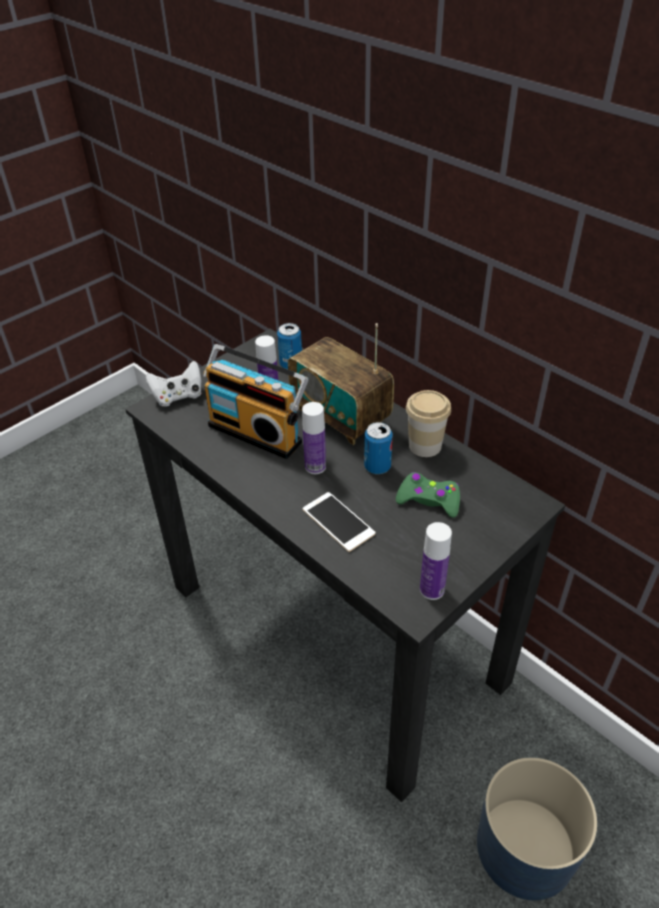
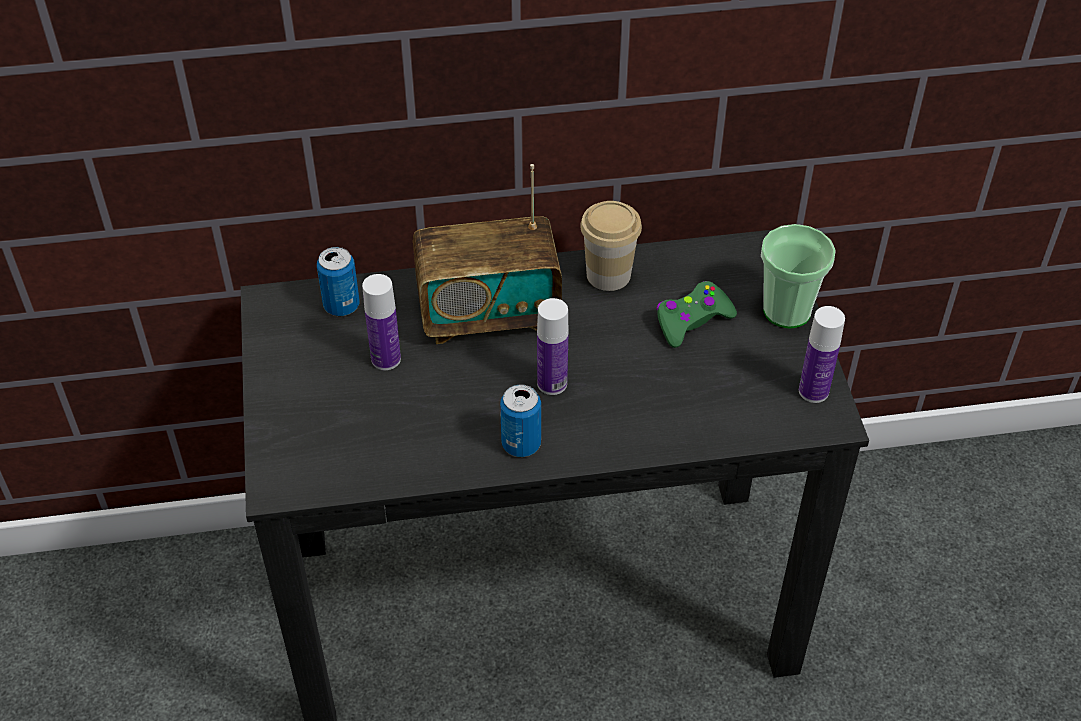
camera: 55 degrees left, 5 degrees up
(178, 396) = (283, 447): white game controller -> none
(257, 431) = (437, 403): radio -> none
(338, 521) = (656, 411): phone -> none
(377, 467) = (603, 331): can -> can (521, 444)
(488, 541) = (787, 311): none -> cup
(525, 846) = (918, 598): blue planter -> none

